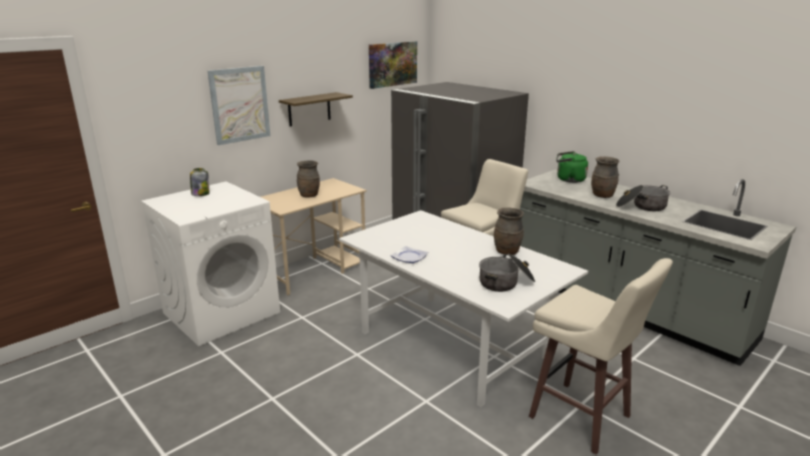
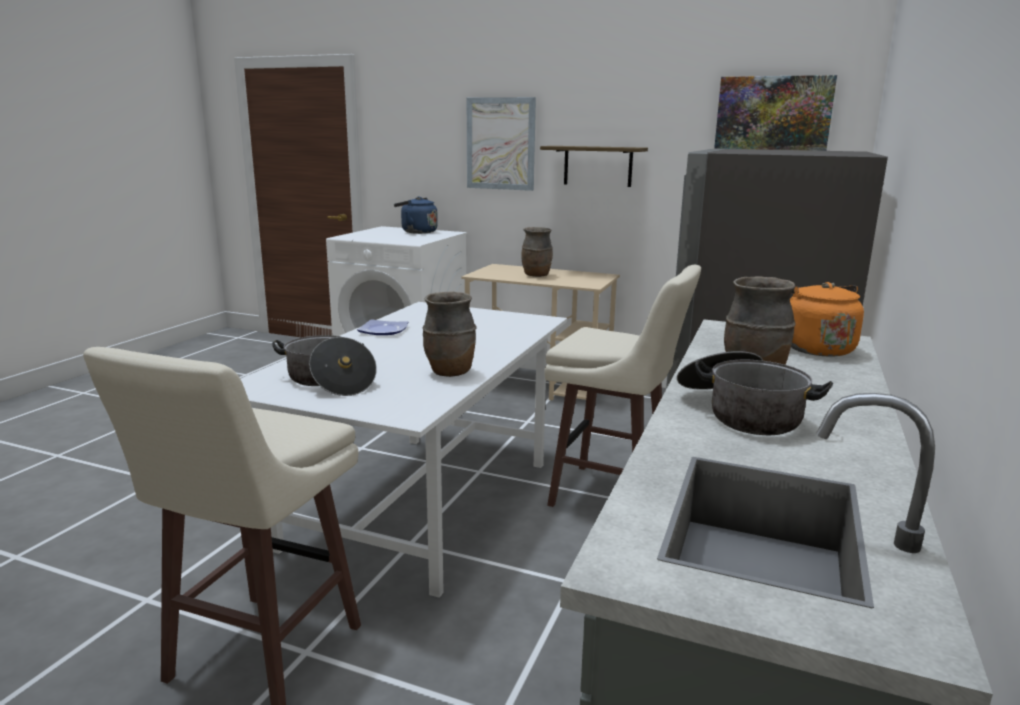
camera: 65 degrees right, 5 degrees down
(200, 194) = (417, 232): jar -> blue kettle
(568, 180) = (814, 348): green kettle -> orange kettle

